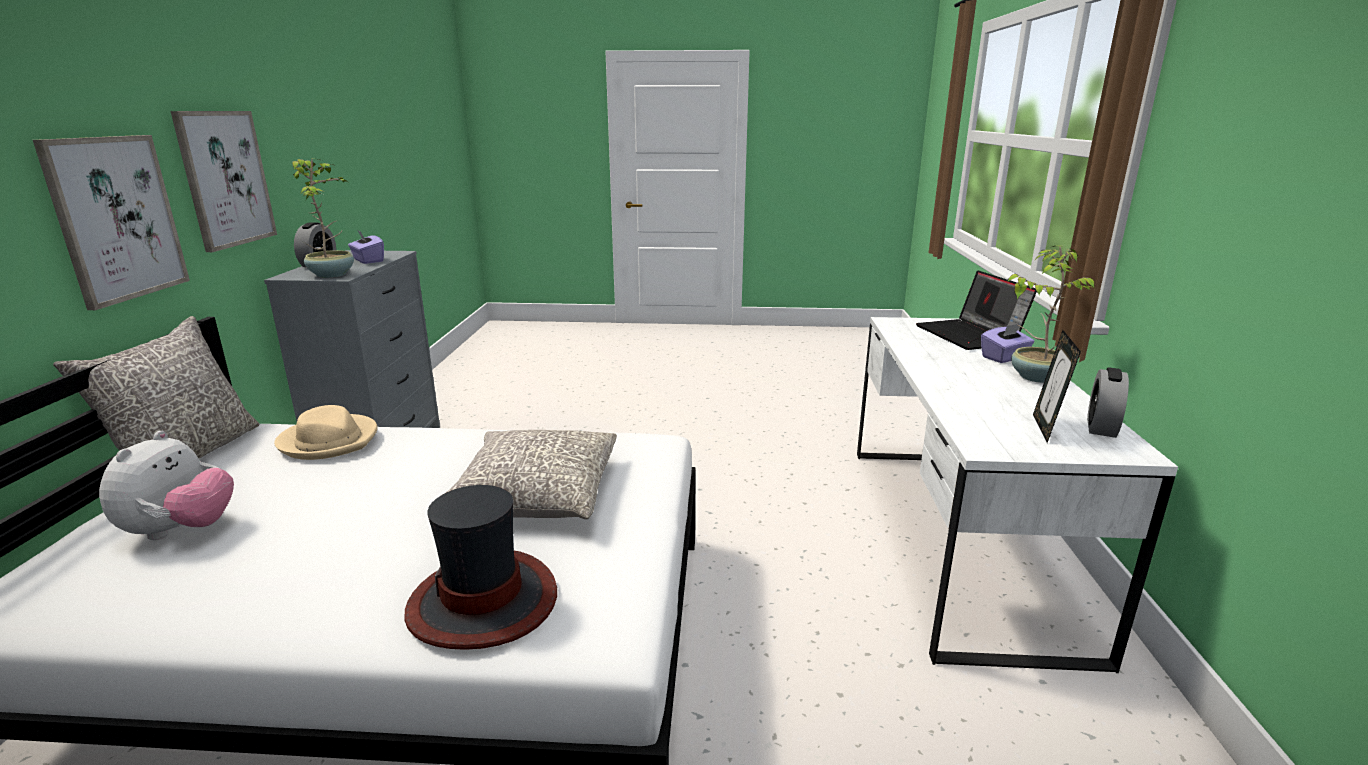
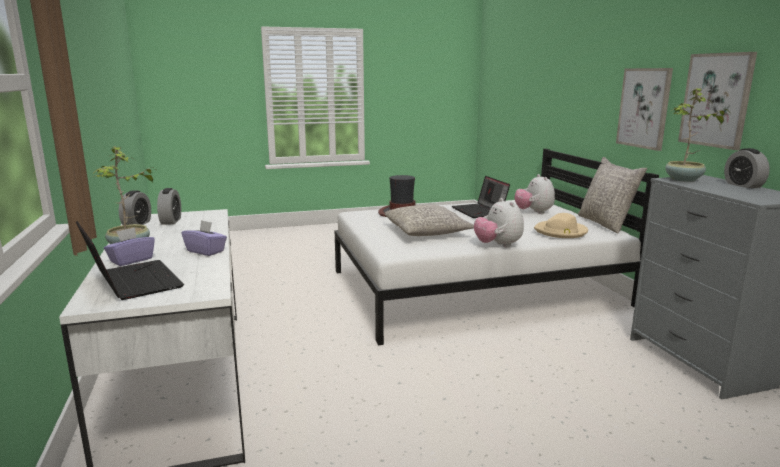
camera: 160 degrees right, 5 degrees down
(288, 558) = (480, 211): none -> laptop
(368, 260) = (730, 191): purple tissue box -> purple tissue box (206, 251)
(481, 434) = (498, 245): none -> plush toy
(1046, 428) = (171, 221): picture frame -> alarm clock

